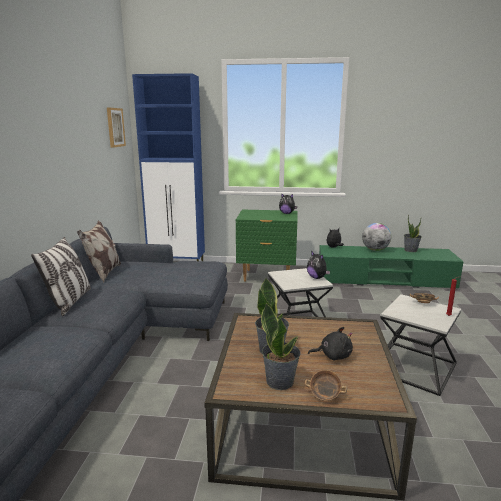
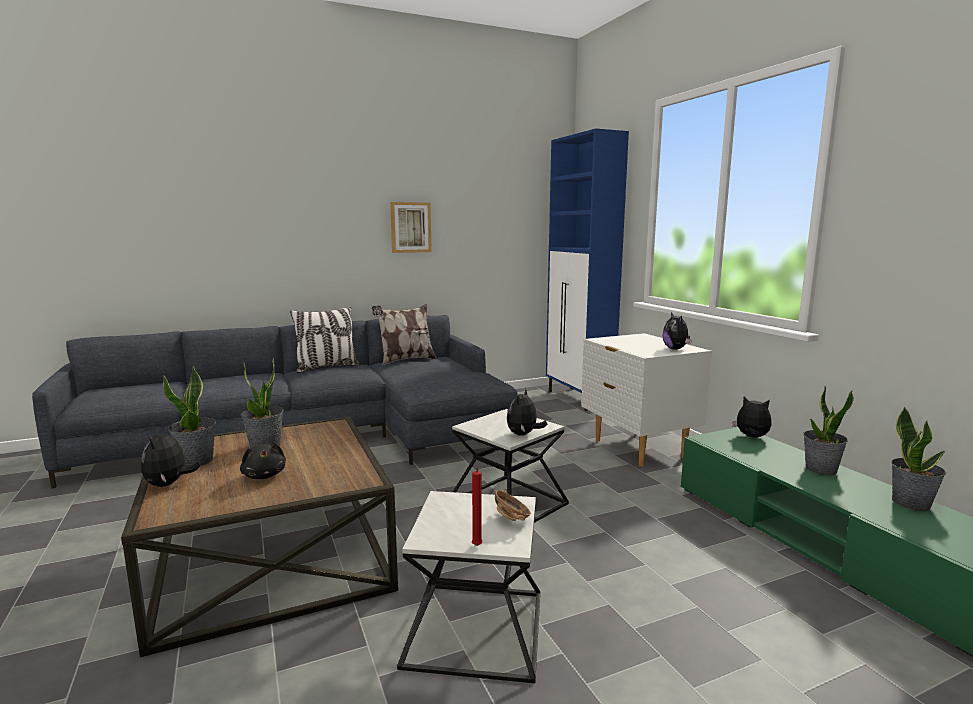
camera: 60 degrees right, 5 degrees down
(115, 127) = (526, 207): picture -> picture (410, 227)
(267, 276) = (638, 449): green nightstand -> white nightstand
(325, 396) = (169, 484): bowl -> plush toy
(375, 250) = (821, 469): globe -> potted plant

